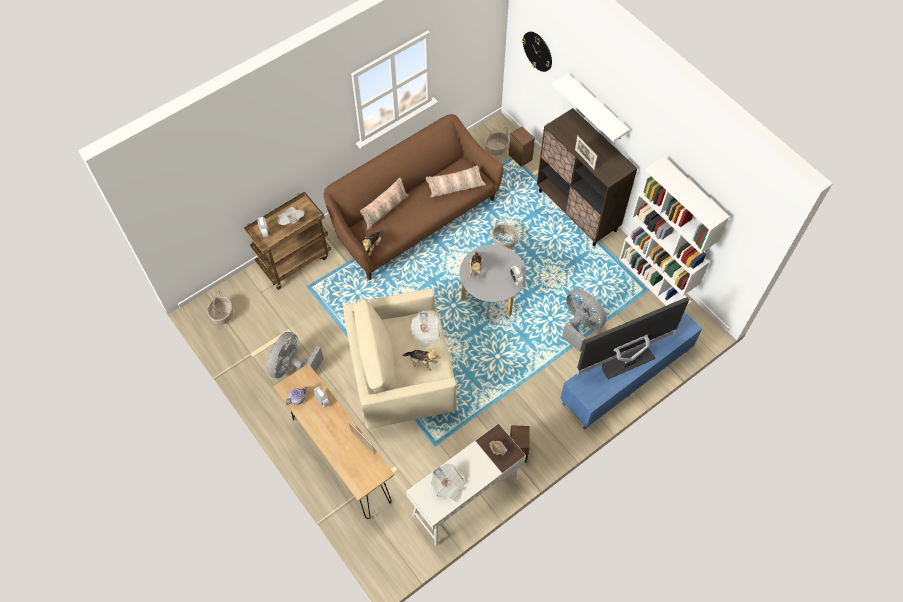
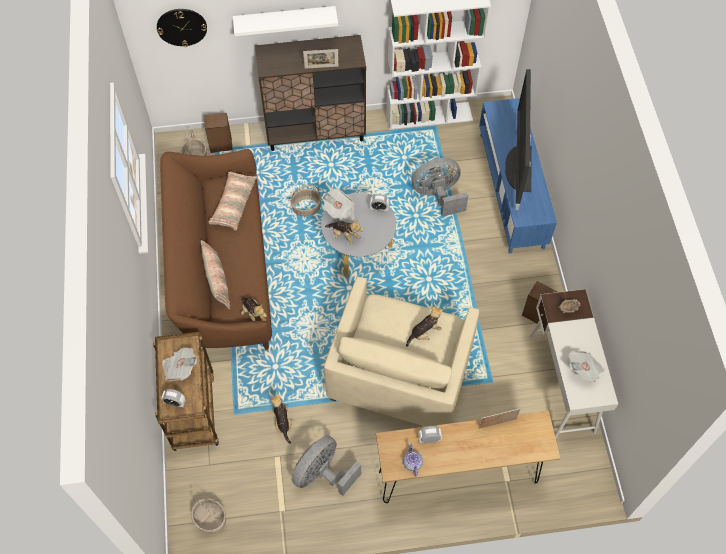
camera: 60 degrees left, 0 degrees up
(292, 366) = (323, 474): grey fan -> grey fan turned 75 degrees clockwise
(317, 320) = (283, 422): none -> plush toy
(426, 334) = (395, 313): newspaper -> newspaper (339, 210)

